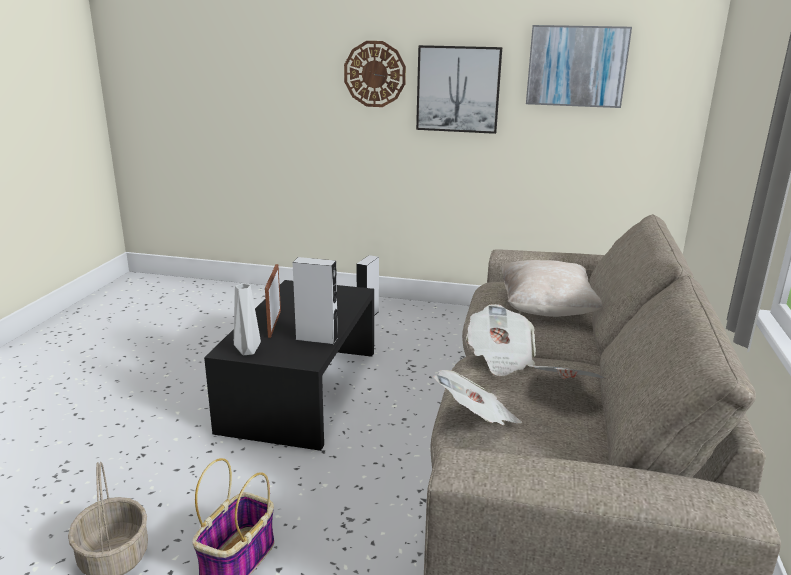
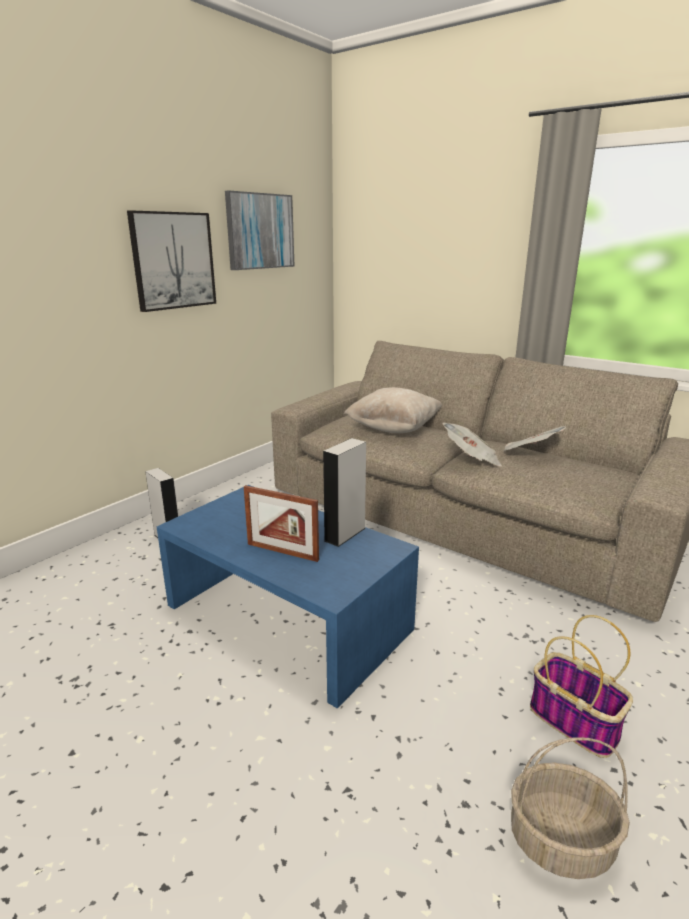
camera: 65 degrees left, 0 degrees up
(248, 352) = (347, 580): grey vase -> none
(303, 389) = (288, 616): black coffee table -> blue coffee table
(375, 74) = (80, 248): wall clock -> none
(476, 418) = (564, 487): newspaper -> none

